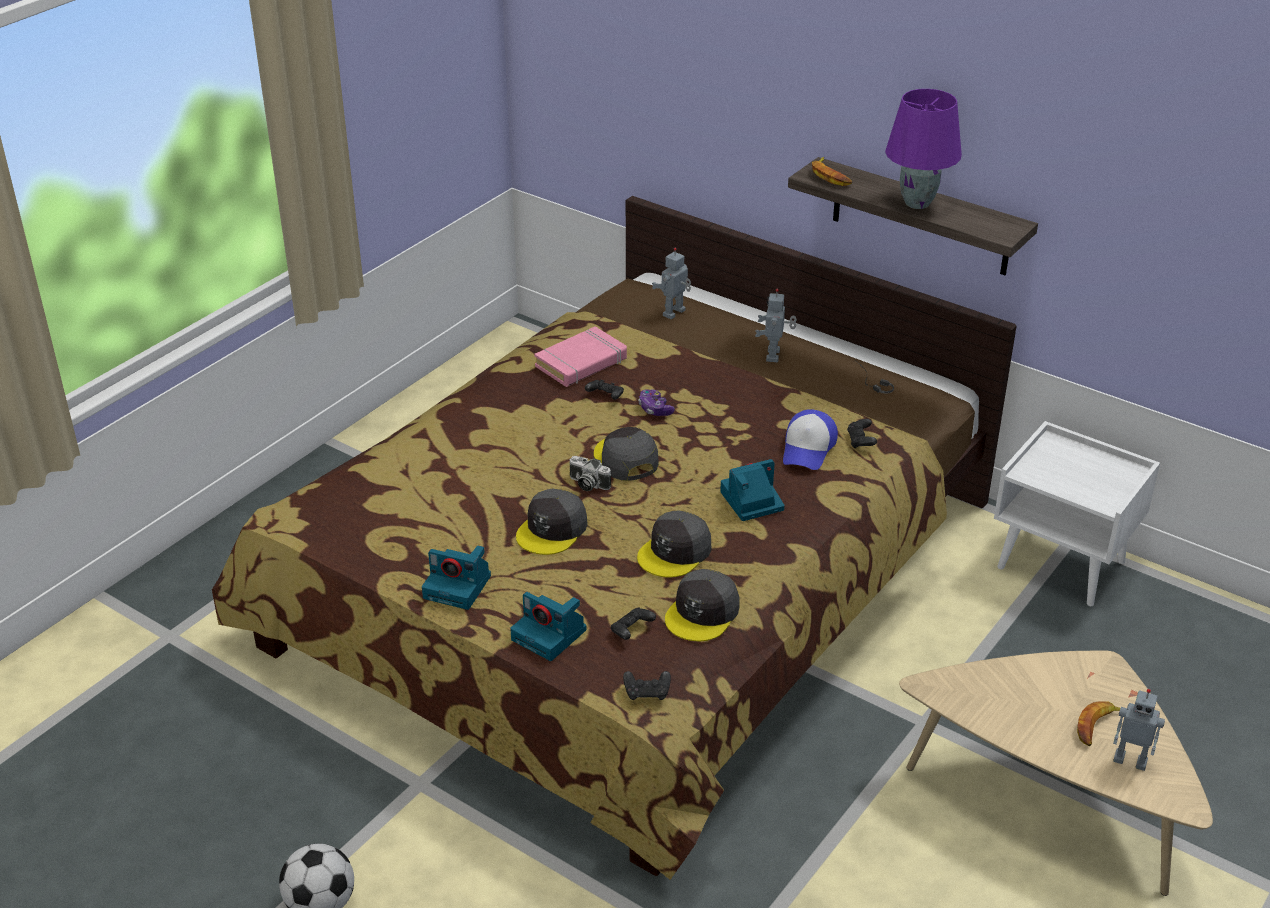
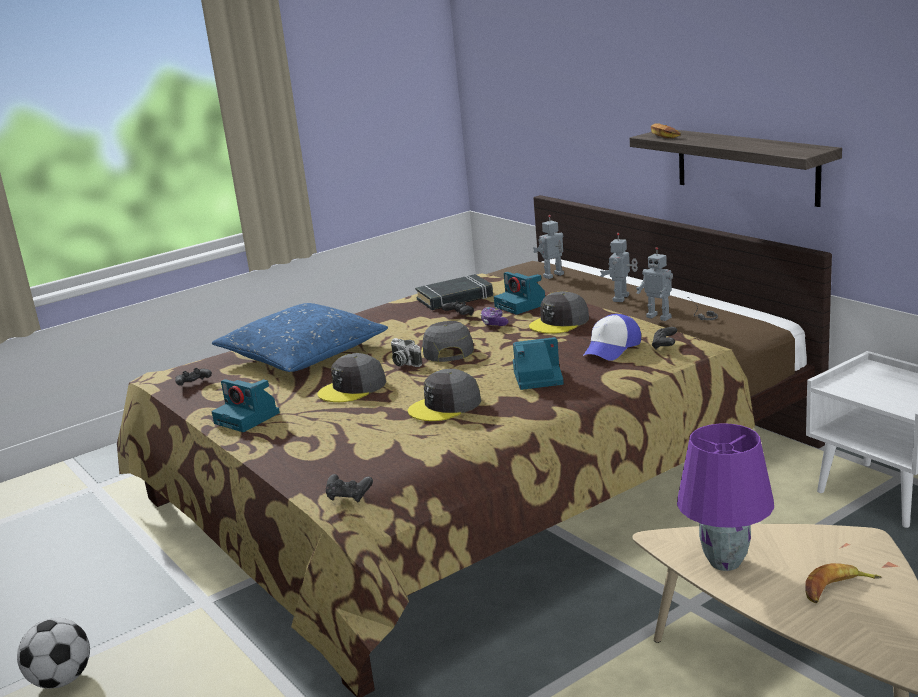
camera: 20 degrees right, 15 degrees down
(453, 473) = (303, 354): none -> blue pillow
(550, 635) = (296, 452): camera -> camera (522, 305)
(581, 363) = (455, 298): pink book -> black book
(631, 631) = (368, 454): black game controller -> black game controller (194, 385)
(703, 613) = (441, 446): grey cap -> grey cap (560, 322)
(918, 203) = (733, 143): purple table lamp -> purple table lamp (726, 563)
(1130, 760) = (862, 621): toy robot -> toy robot (659, 317)

